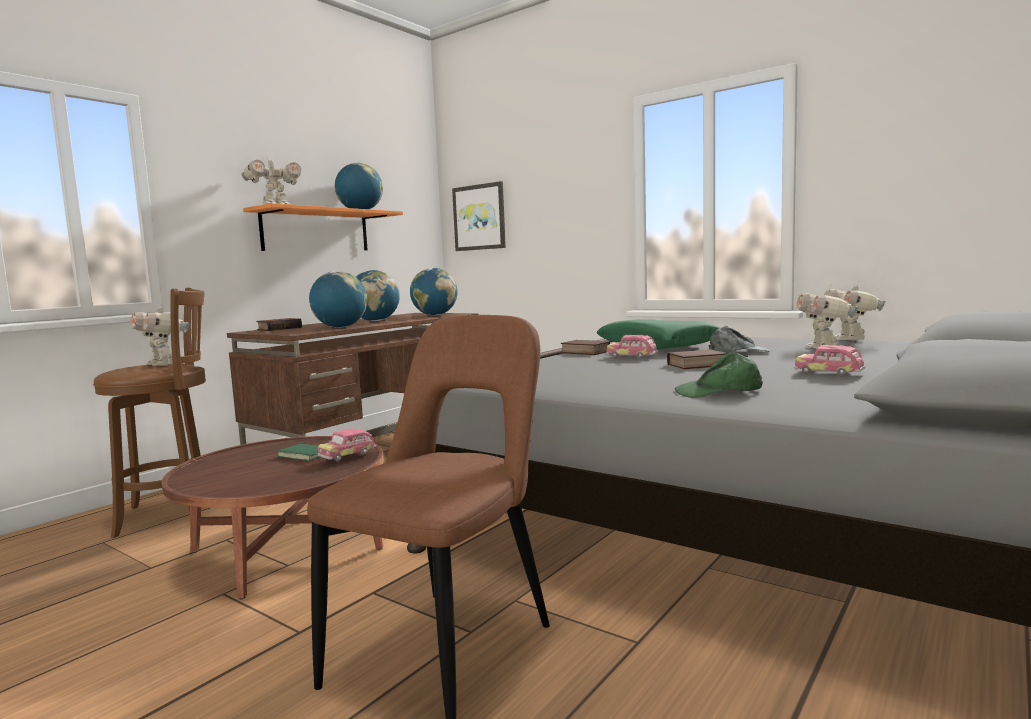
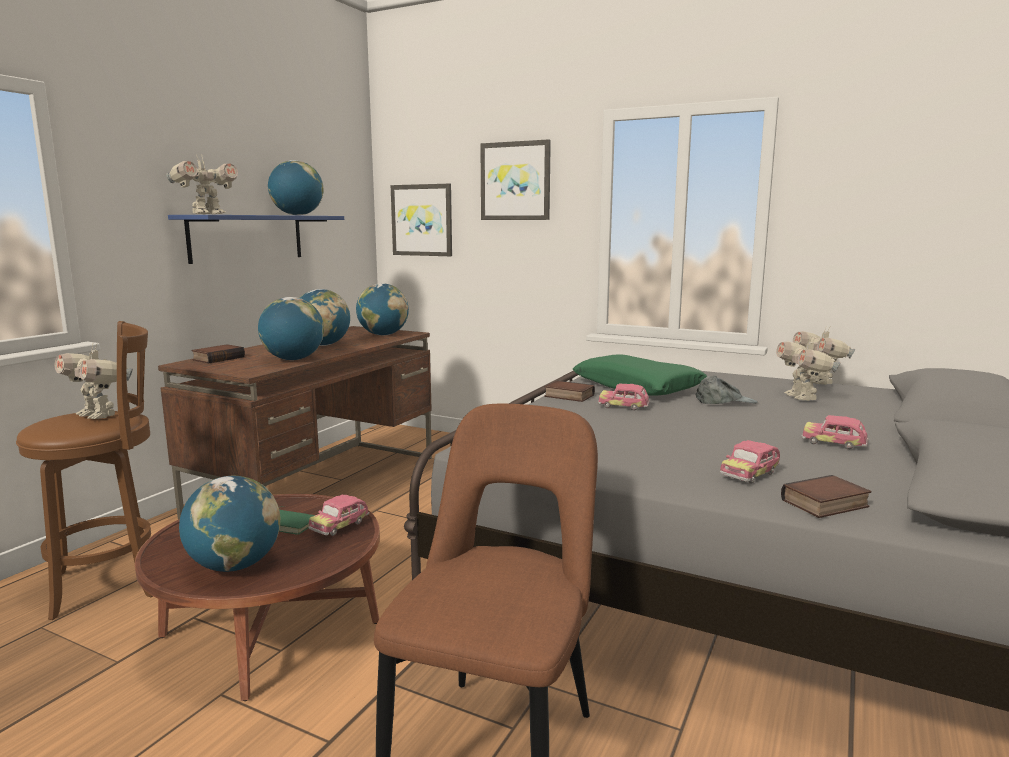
camera: 10 degrees left, 5 degrees up
(243, 479) = (234, 566): none -> globe
(316, 231) = (247, 238): orange shelf -> blue shelf
(558, 172) = (515, 181): none -> picture
(697, 365) = (699, 425): book -> book (825, 504)
(719, 391) = (749, 474): green cap -> toy car

